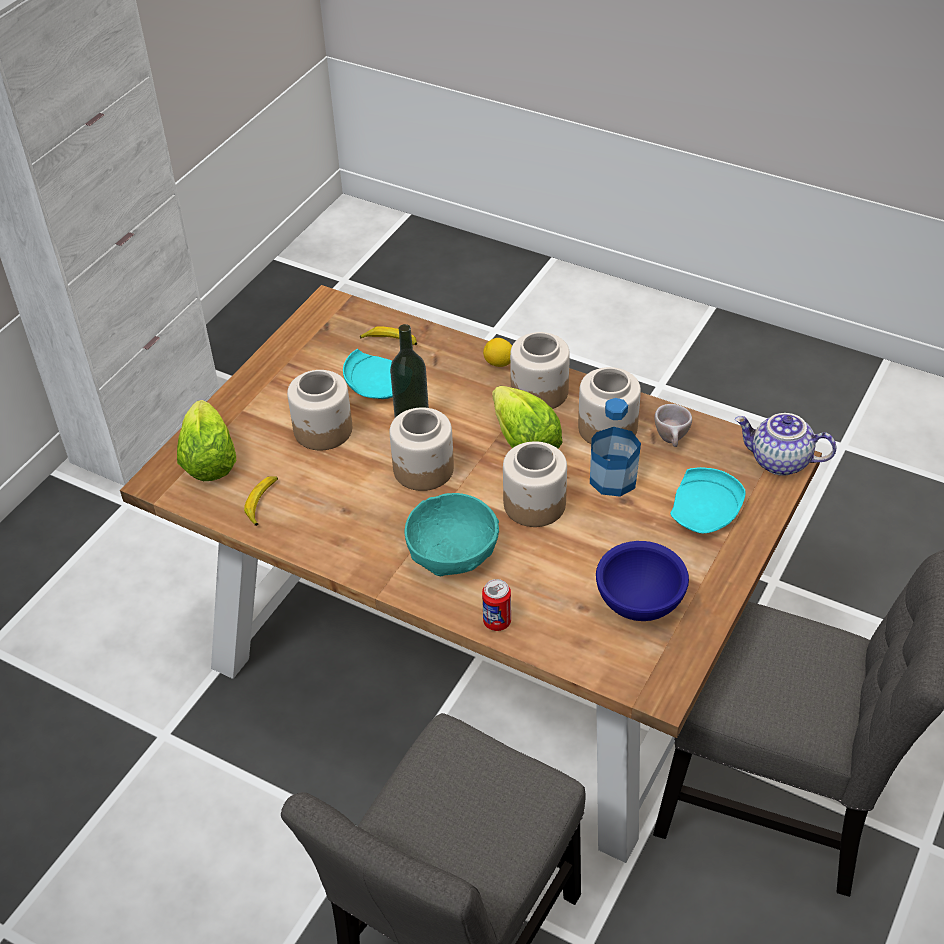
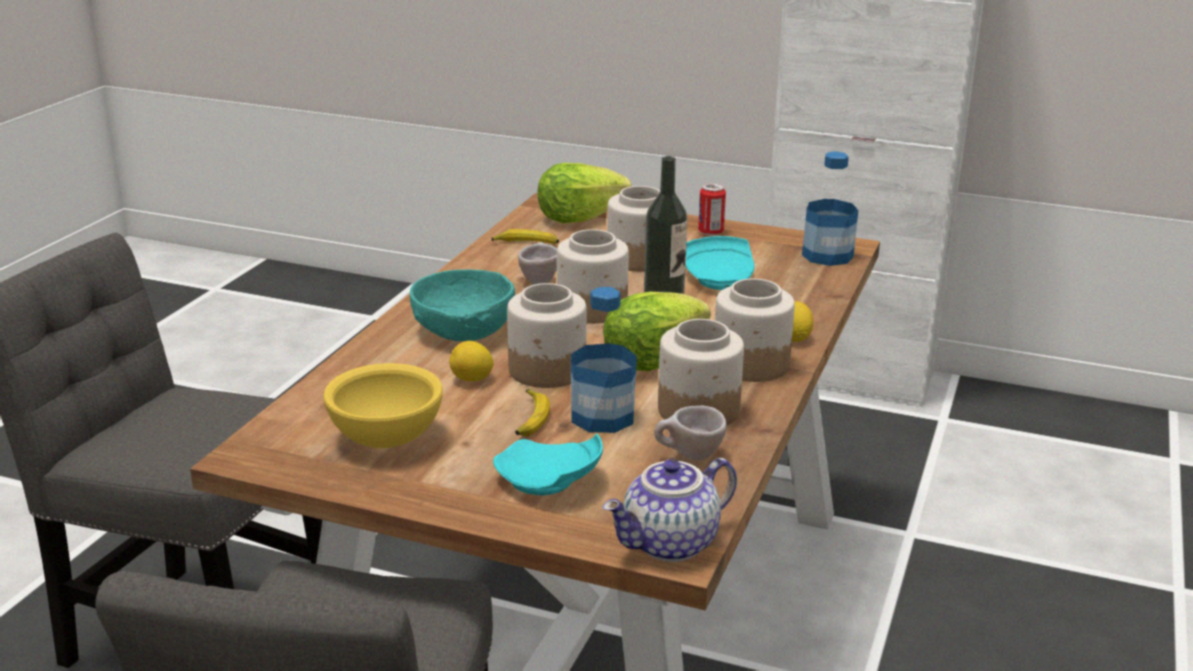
camera: 80 degrees right, 20 degrees down
(346, 318) = (827, 256): none -> bottle
(353, 499) = (539, 280): none -> beige cup
(390, 341) = (800, 279): banana -> banana (530, 419)
(497, 622) = (363, 358): can -> can (710, 232)
(545, 550) = (472, 379): none -> lemon
(641, 603) = (385, 440): blue bowl -> yellow bowl
(779, 462) = (670, 545): teapot -> teapot turned 135 degrees counterclockwise

